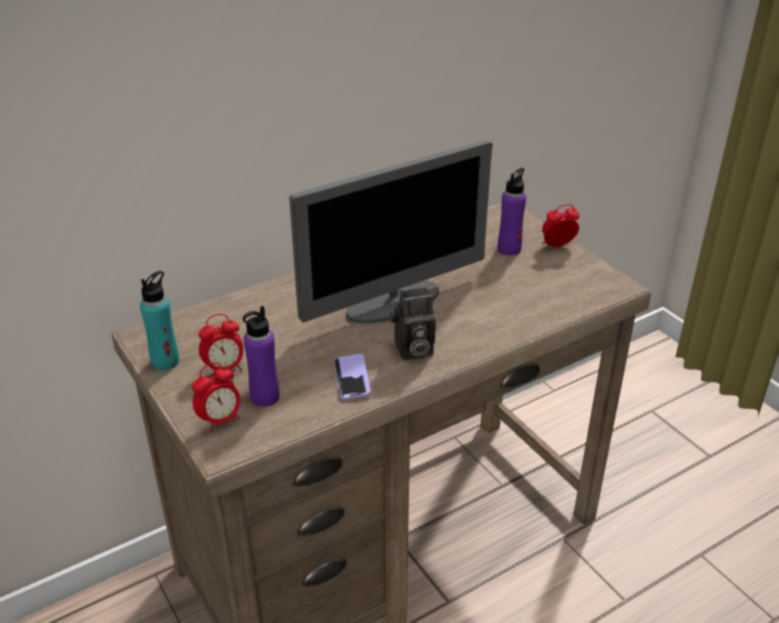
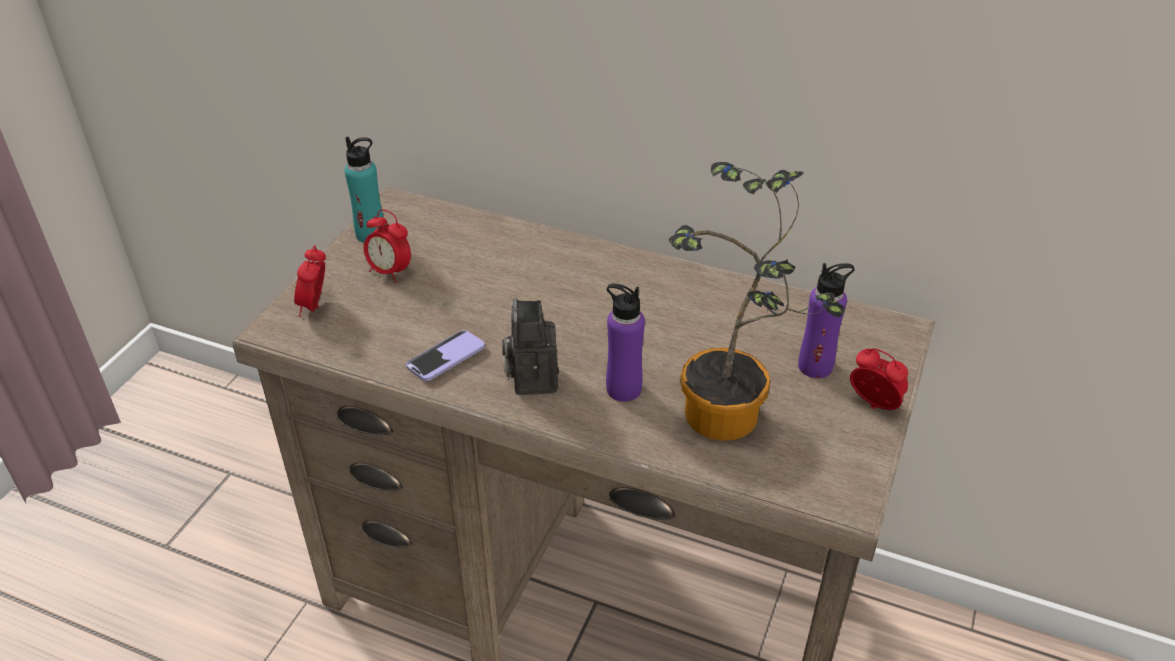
camera: 55 degrees right, 5 degrees up
(220, 420) = (315, 307): alarm clock -> alarm clock turned 75 degrees clockwise
(264, 397) = (369, 316): purple bottle -> purple bottle (623, 389)
(394, 302) = (604, 326): monitor -> none
(412, 350) = (531, 378): camera -> camera turned 45 degrees clockwise
(524, 294) = (731, 420): none -> potted plant

